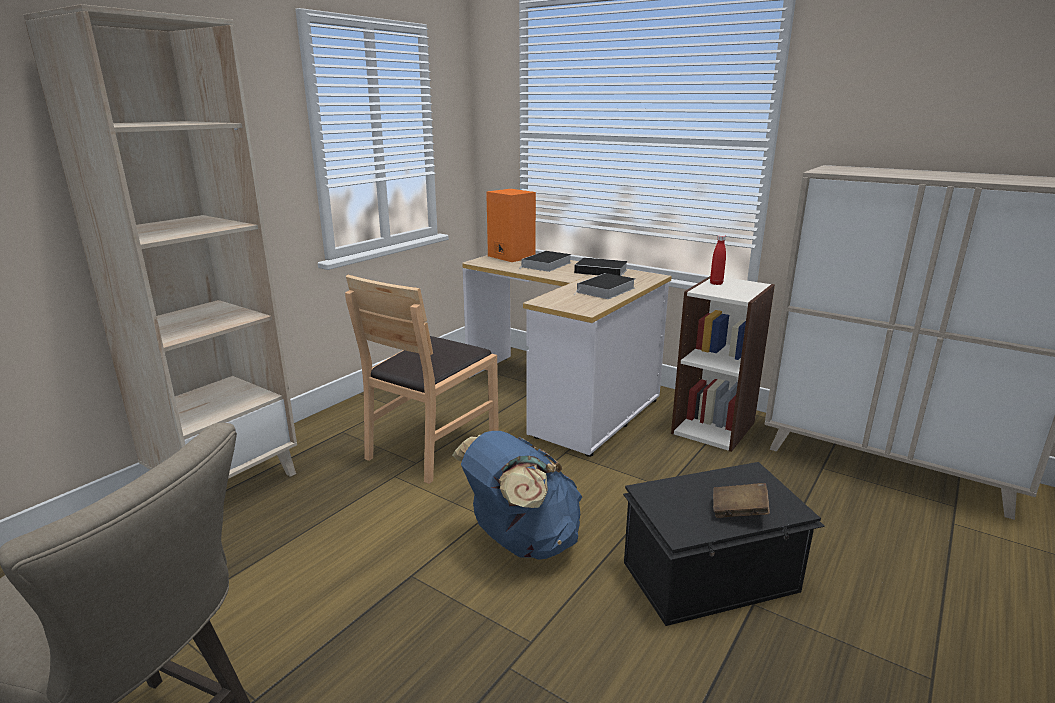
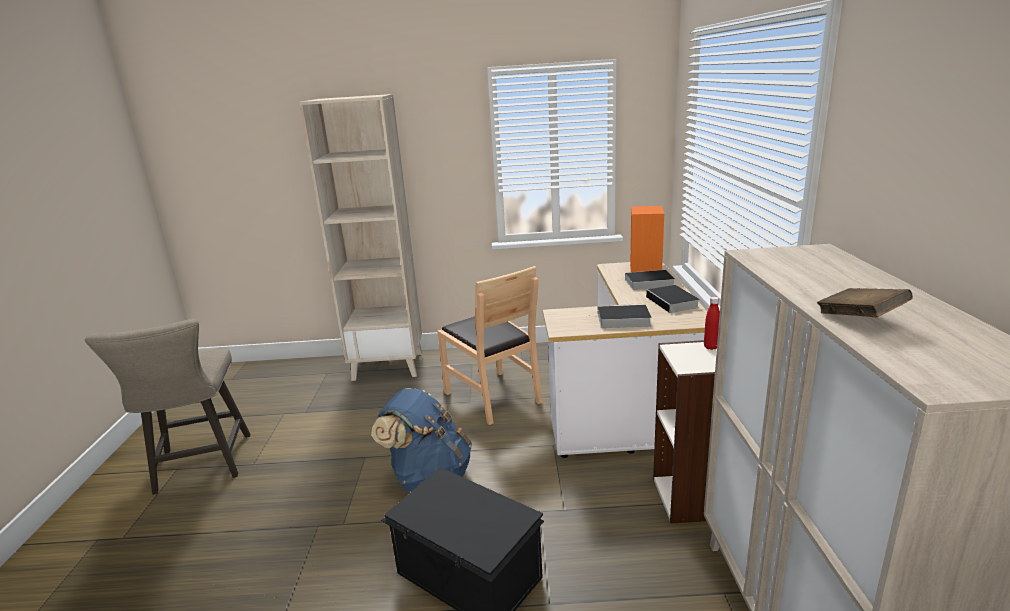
camera: 55 degrees right, 0 degrees up
(432, 447) = (493, 396): brown chair -> brown chair turned 120 degrees counterclockwise
(738, 512) = (453, 527): brown book -> brown book (859, 319)

